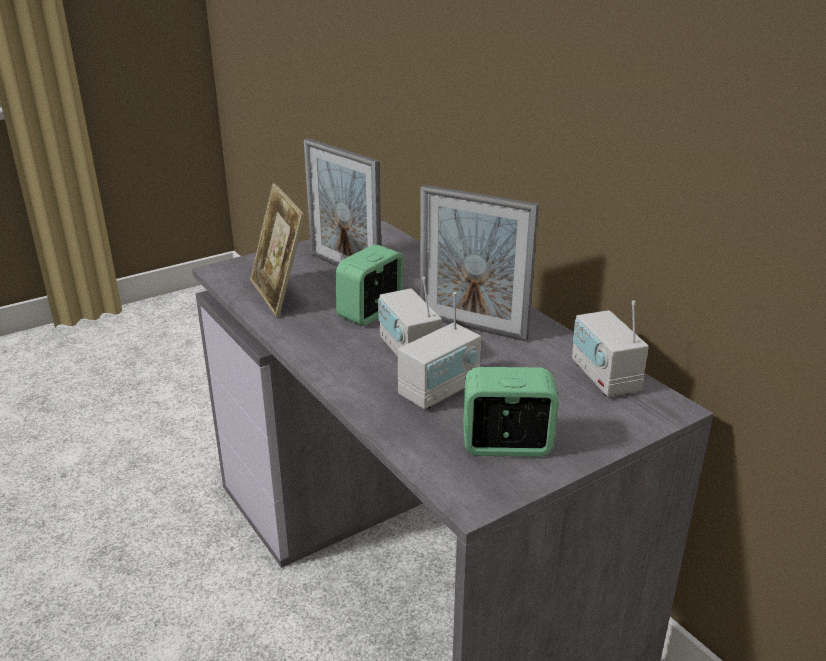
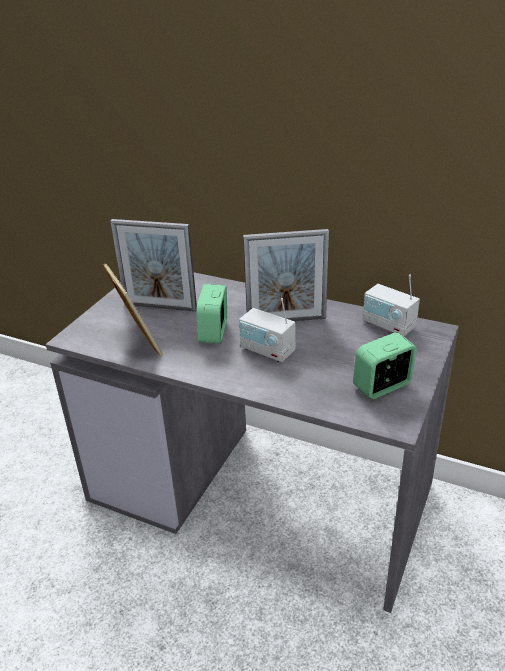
camera: 30 degrees left, 5 degrees up
(279, 295) = (138, 342): picture frame -> picture frame turned 150 degrees counterclockwise
(440, 390) = (312, 368): radio -> none

